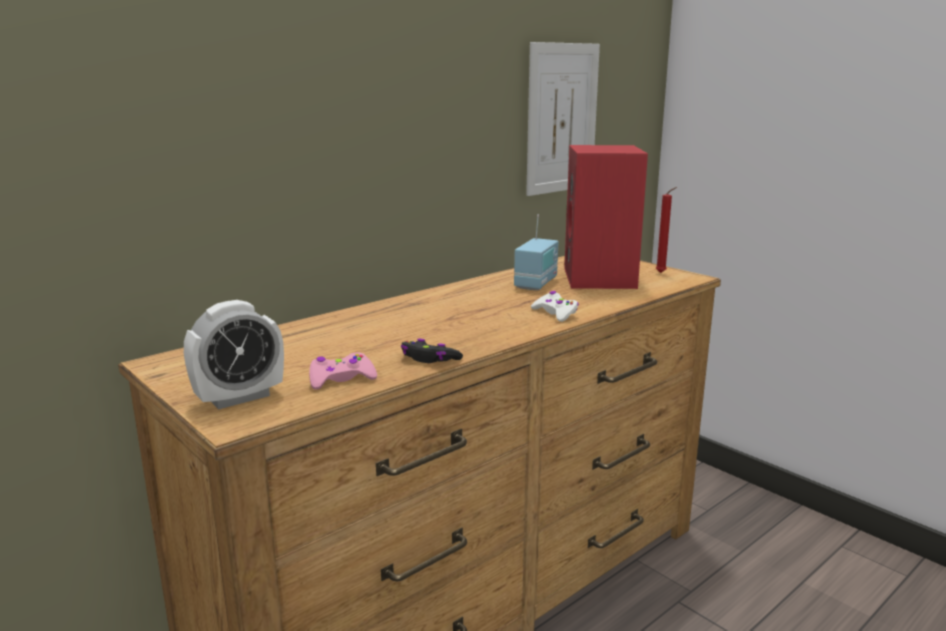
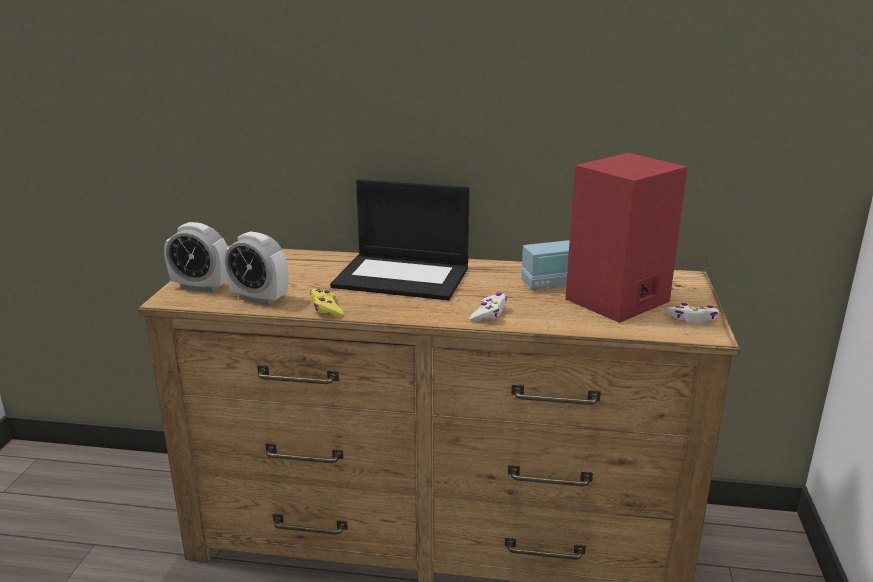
camera: 50 degrees right, 5 degrees up
(341, 379) = (259, 298): pink game controller -> alarm clock
(420, 315) = (403, 277): none -> laptop
(429, 359) = (326, 308): black game controller -> yellow game controller
(562, 119) = (675, 120): picture -> none
(662, 273) = (692, 319): red candle -> white game controller

